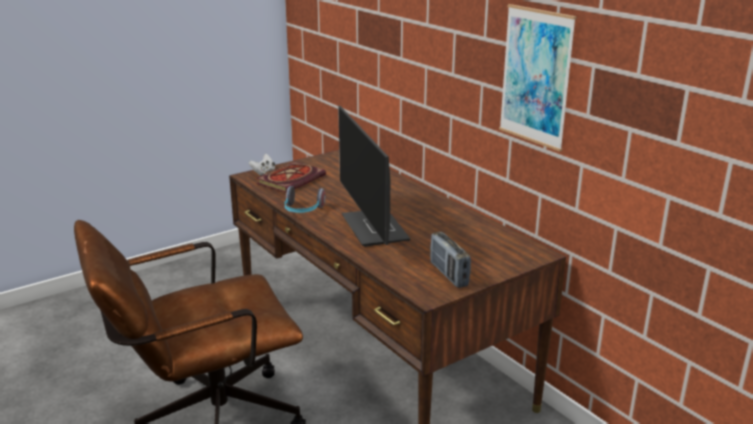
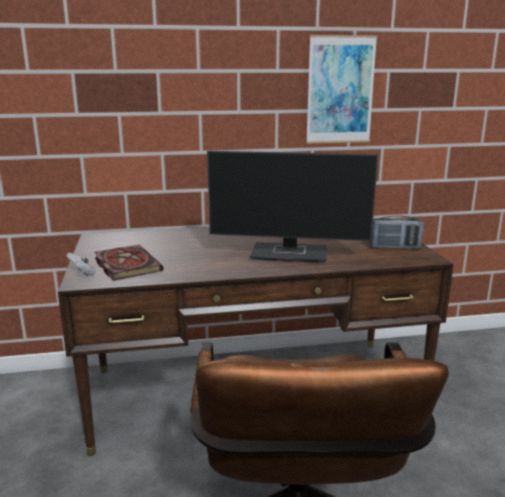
camera: 65 degrees left, 5 degrees down
(303, 211) = (217, 272): headphones -> none

